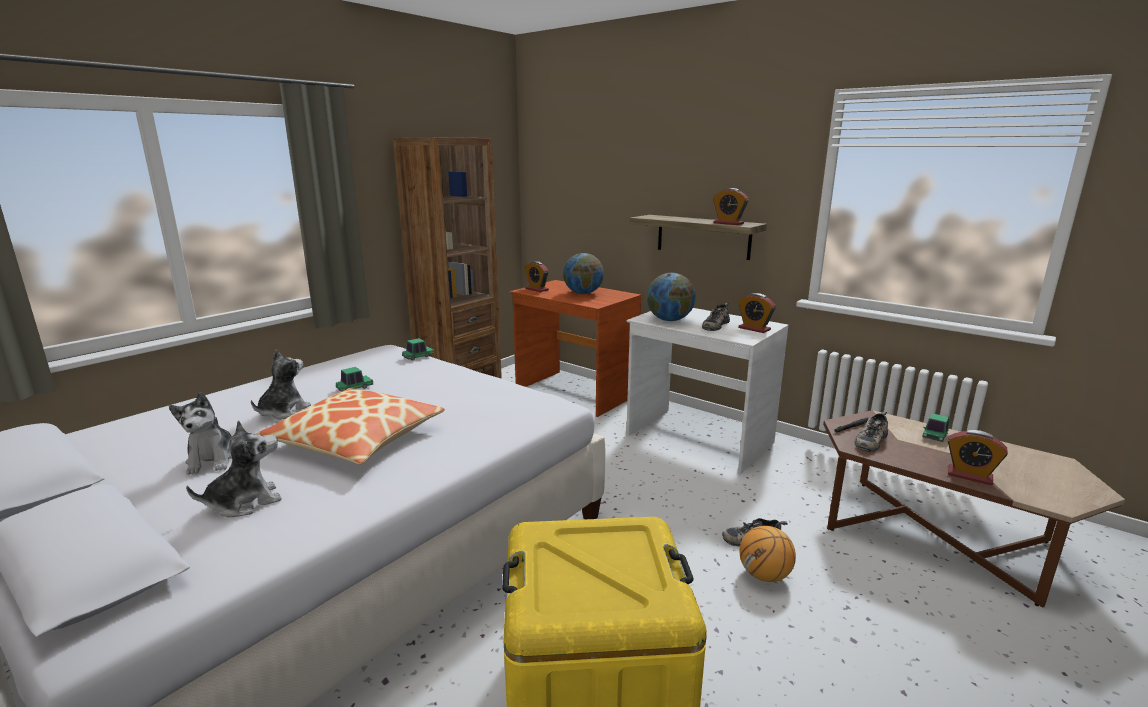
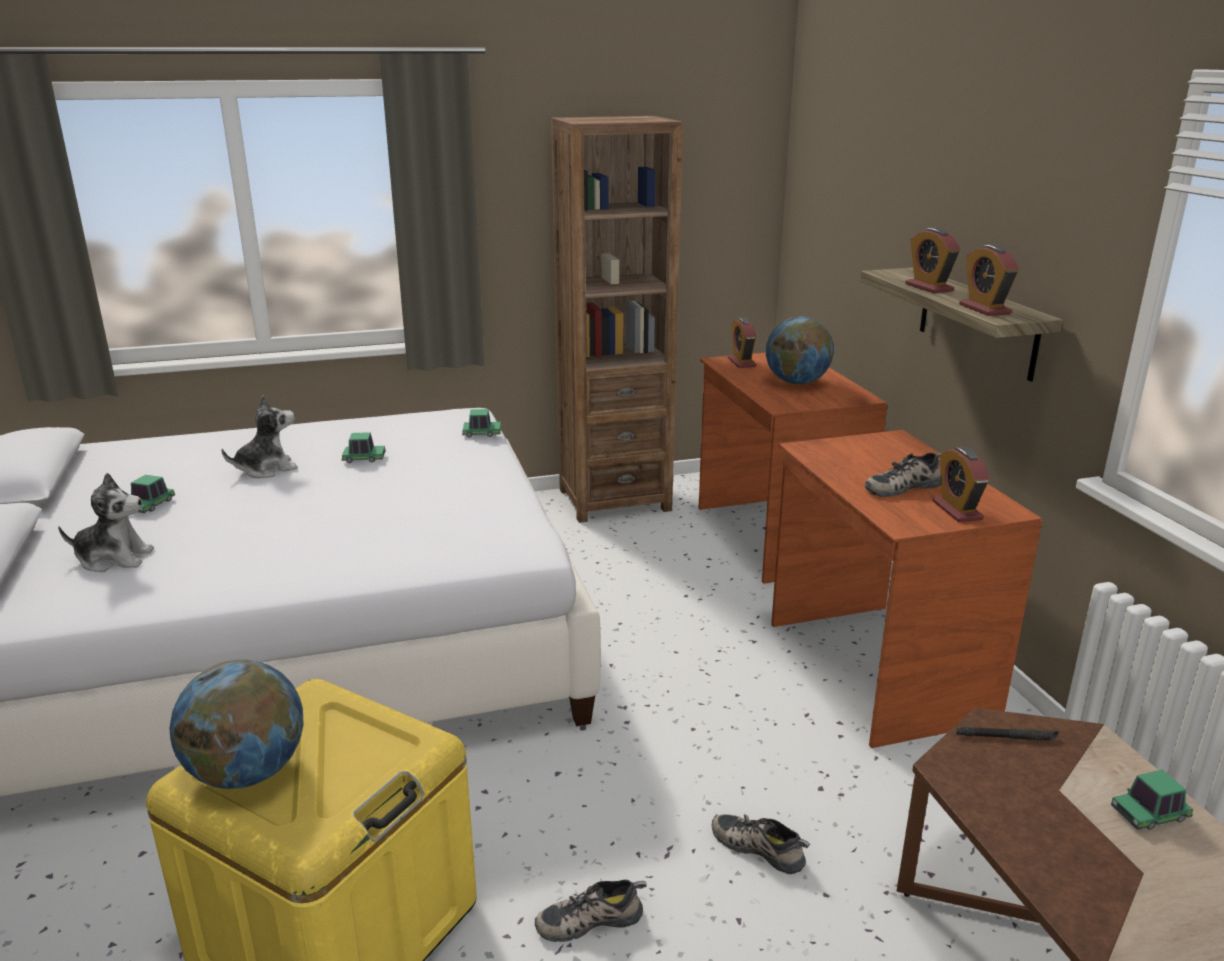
camera: 35 degrees right, 5 degrees up
(213, 460) = (150, 505): plush toy -> toy car
(356, 439) = (277, 523): pillow -> none
(669, 320) = (843, 459): globe -> globe (247, 772)
(698, 439) = (875, 669): white desk -> brown desk
(764, 575) = (709, 902): basketball -> none
(870, 440) = (1001, 770): shoe -> shoe (590, 918)
(969, 476) = (1088, 905): alarm clock -> alarm clock (929, 287)

